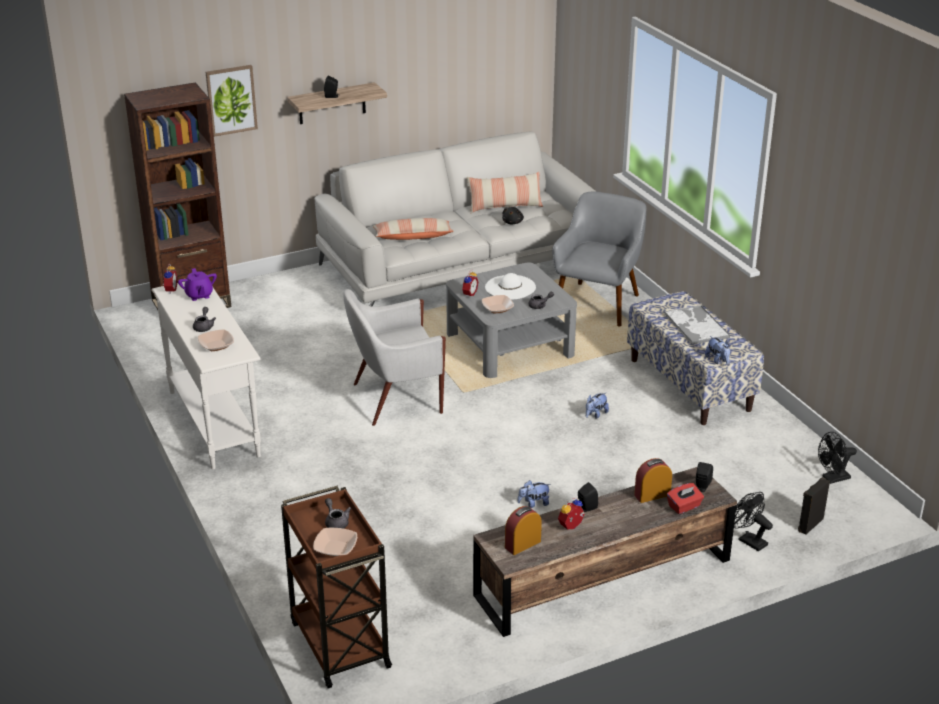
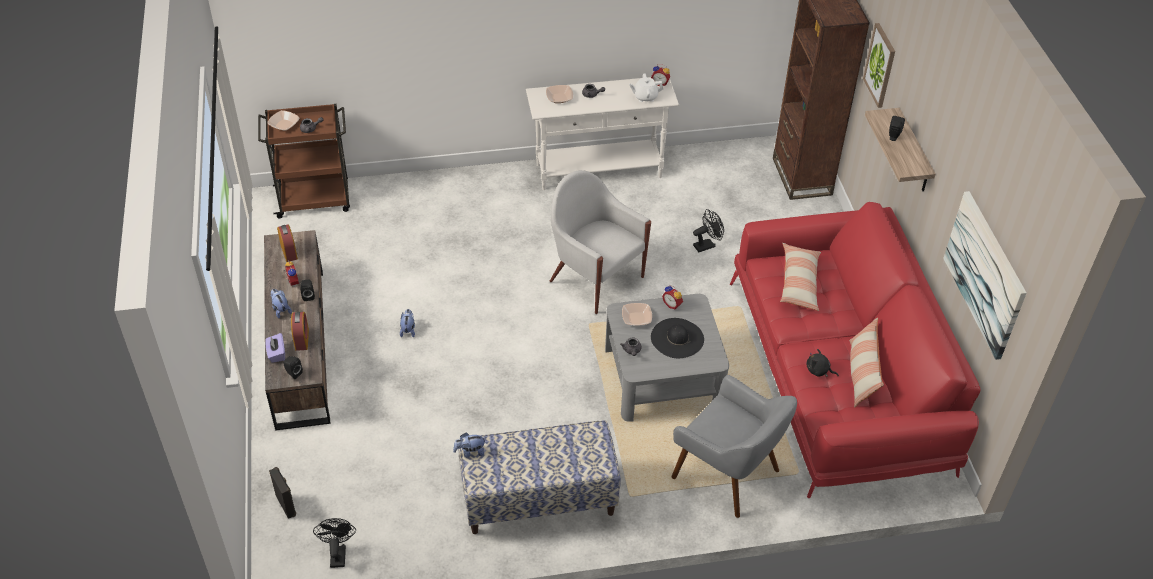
camera: 105 degrees right, 15 degrees up
(199, 295) = (645, 97): purple teapot -> white teapot
(395, 399) = (595, 278): white armchair -> white armchair turned 45 degrees counterclockwise
(460, 267) = (838, 376): white sofa -> red sofa
(478, 70) = (985, 274): none -> picture
(510, 287) = (677, 338): white hat -> black hat
(595, 414) = (516, 407): plush toy -> plush toy (280, 310)
(684, 506) = (276, 354): red tissue box -> purple tissue box
(695, 325) = (542, 458): tray -> none
(748, 540) = (290, 452): black fan -> black fan (707, 245)

